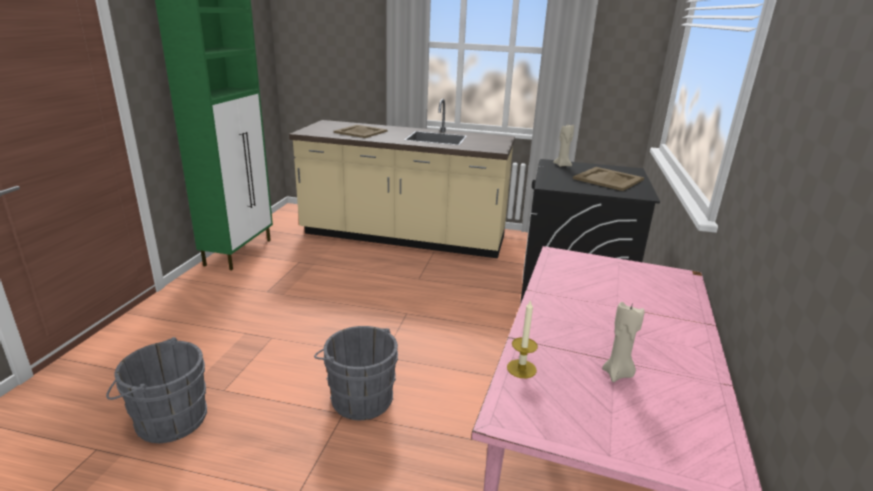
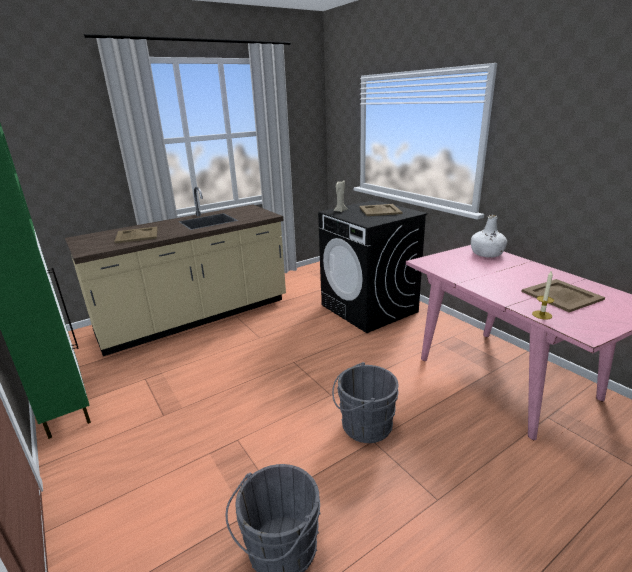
camera: 45 degrees left, 0 degrees up
(617, 374) = (562, 296): beige candle -> beige tray
(669, 287) = (487, 254): none -> white bottle

